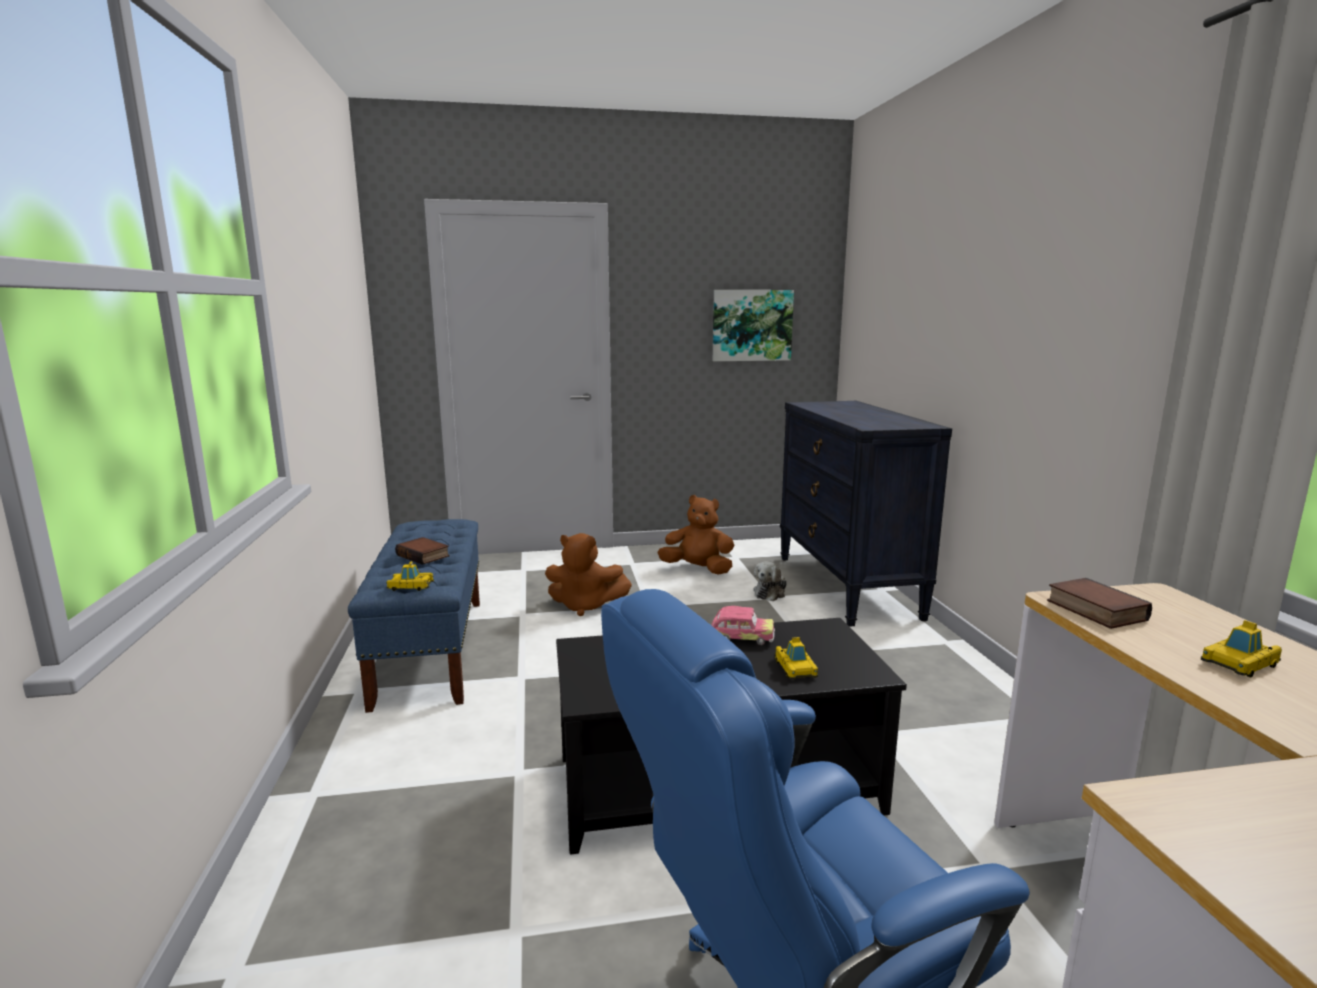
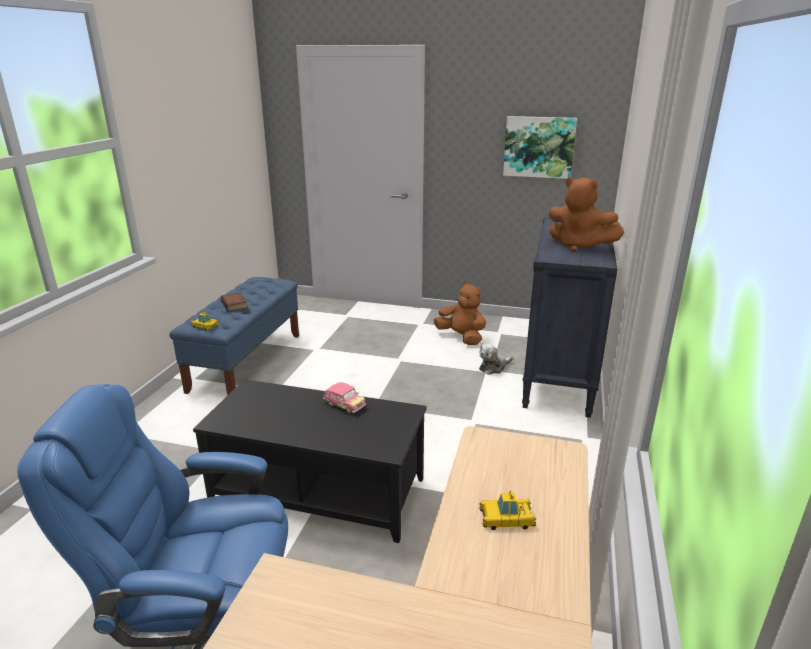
camera: 25 degrees right, 10 degrees up
(585, 606) = (359, 351): brown plush toy -> brown plush toy (579, 246)
(795, 668) = (347, 434): toy car -> none
(1093, 610) = (486, 451): book -> none

